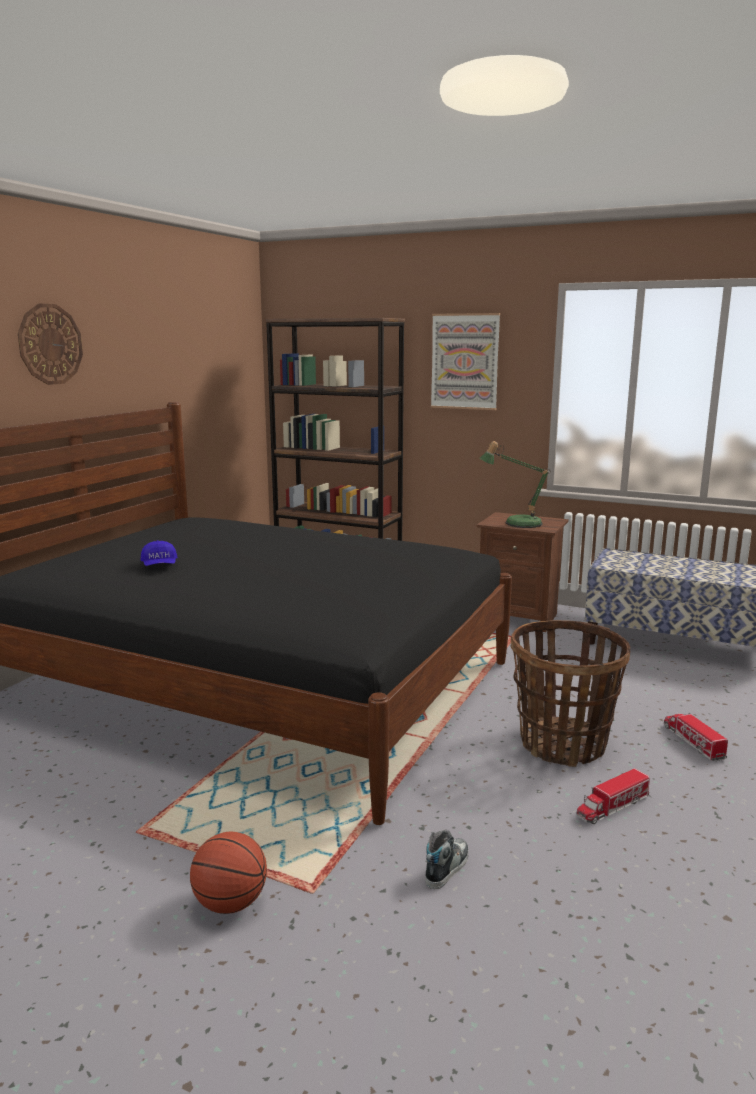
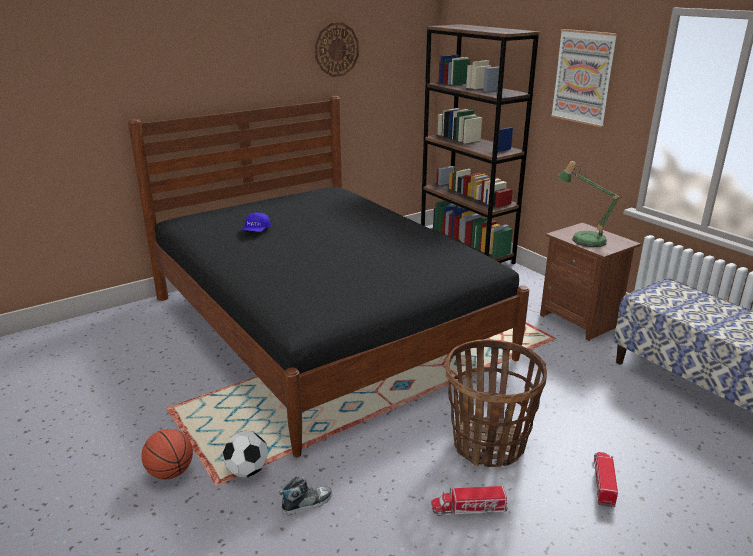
camera: 30 degrees right, 10 degrees up
(50, 344) = (227, 56): wall clock -> wall clock (336, 49)
(334, 862) = (247, 471): none -> football

